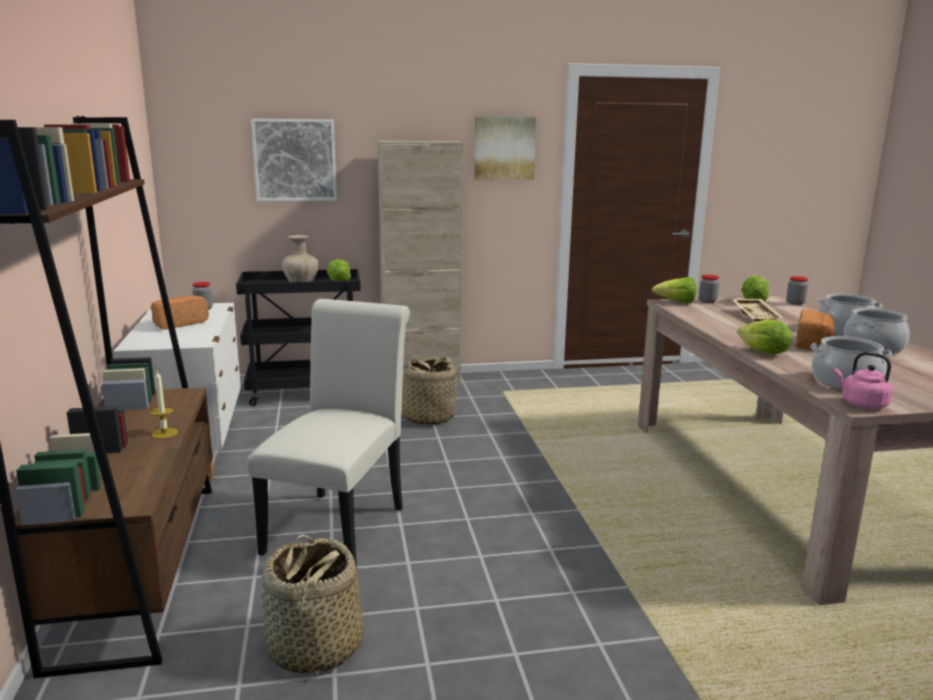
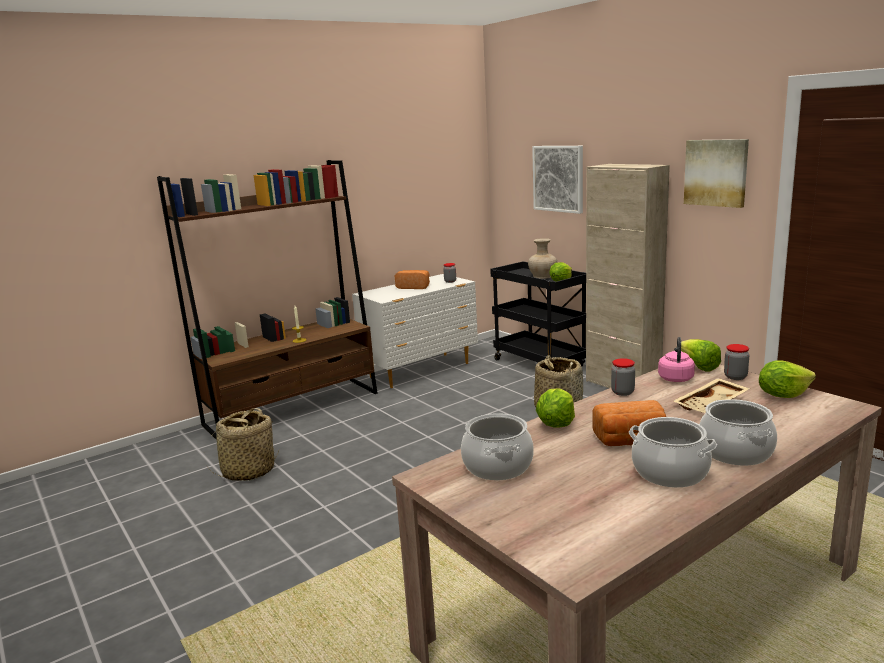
camera: 65 degrees right, 0 degrees up
(340, 525) = (371, 436): white chair -> none
(795, 303) = (832, 415): jar -> jar (622, 392)
(861, 404) = (433, 477): pink kettle -> pink kettle (675, 378)

